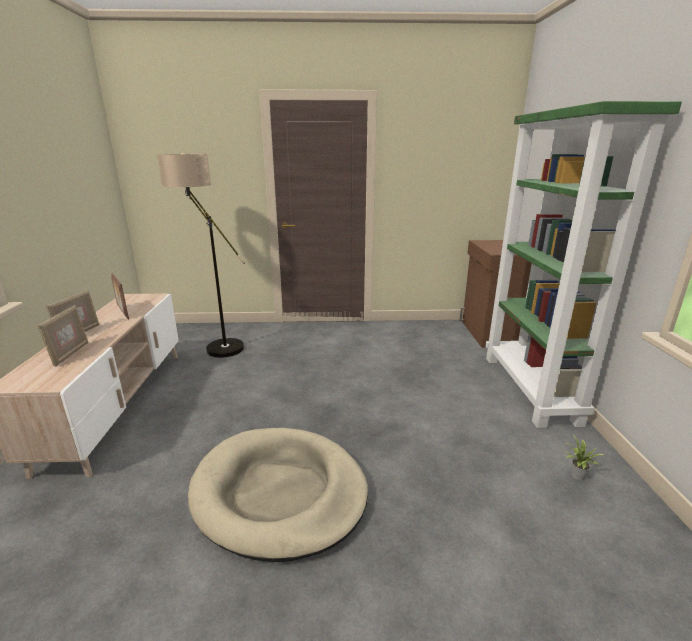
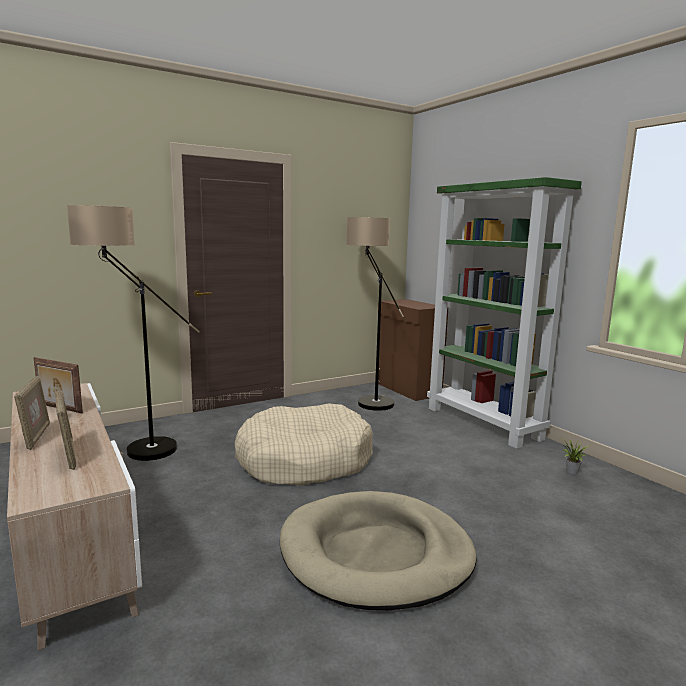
camera: 30 degrees left, 10 degrees down
(317, 385) = (304, 460): none -> beige dog bed
(435, 337) = (368, 399): none -> floor lamp

